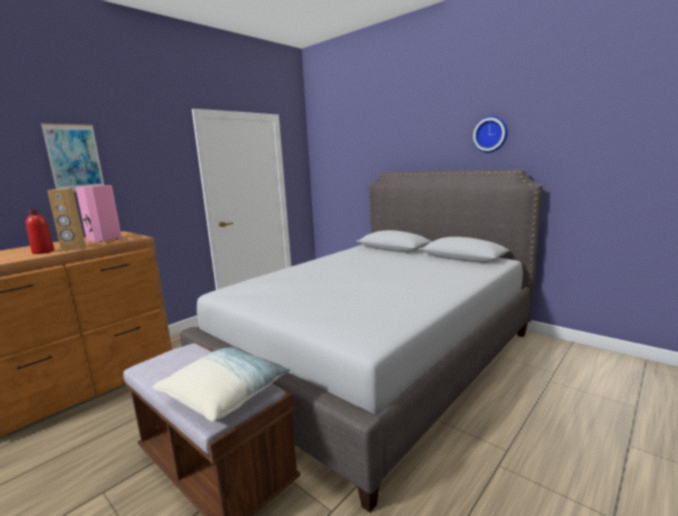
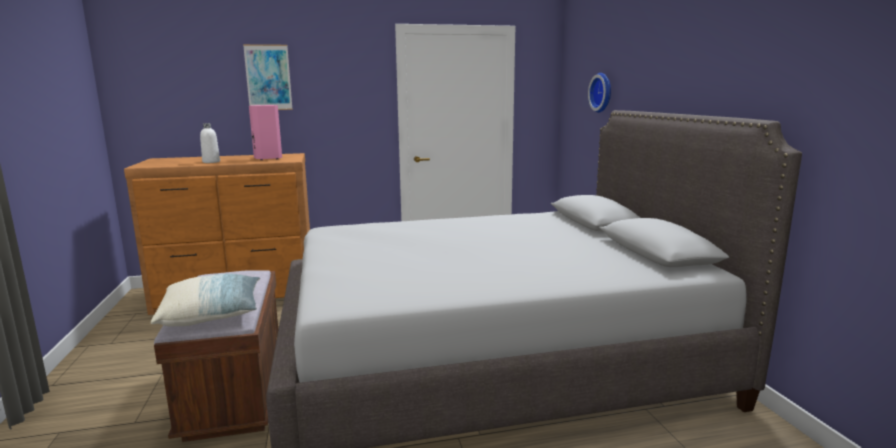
camera: 35 degrees right, 0 degrees up
(43, 252) = (211, 162): red bottle -> white bottle
(73, 249) = (231, 162): brown speaker -> none
(490, 134) = (750, 57): wall clock -> wall clock (602, 92)

